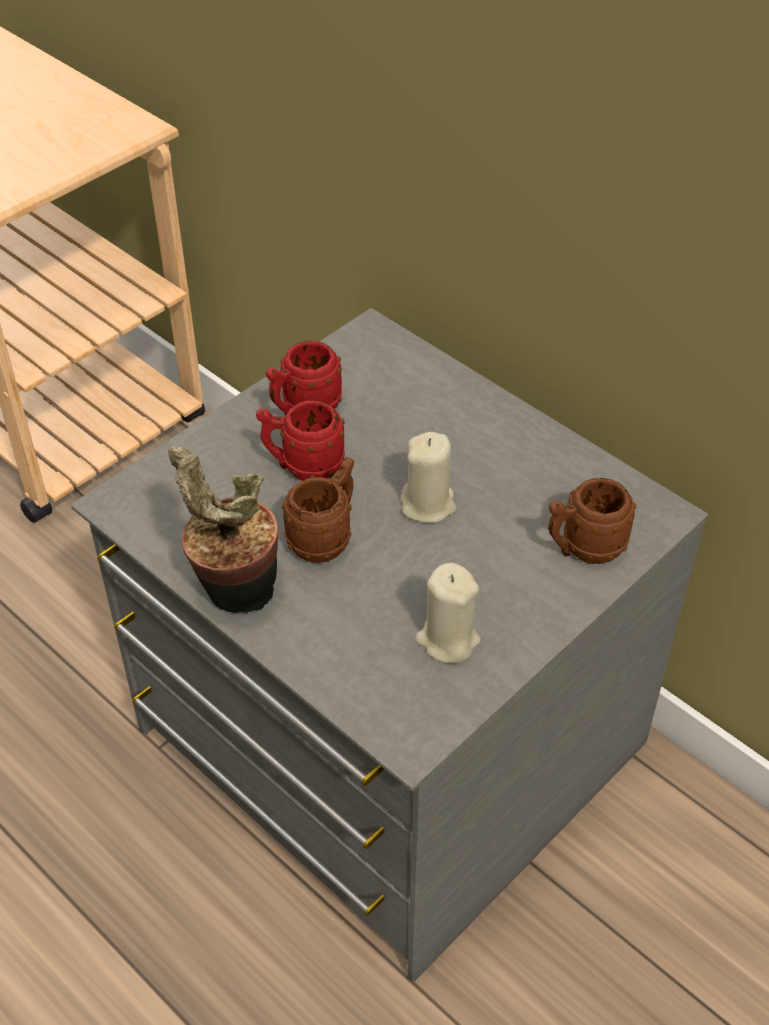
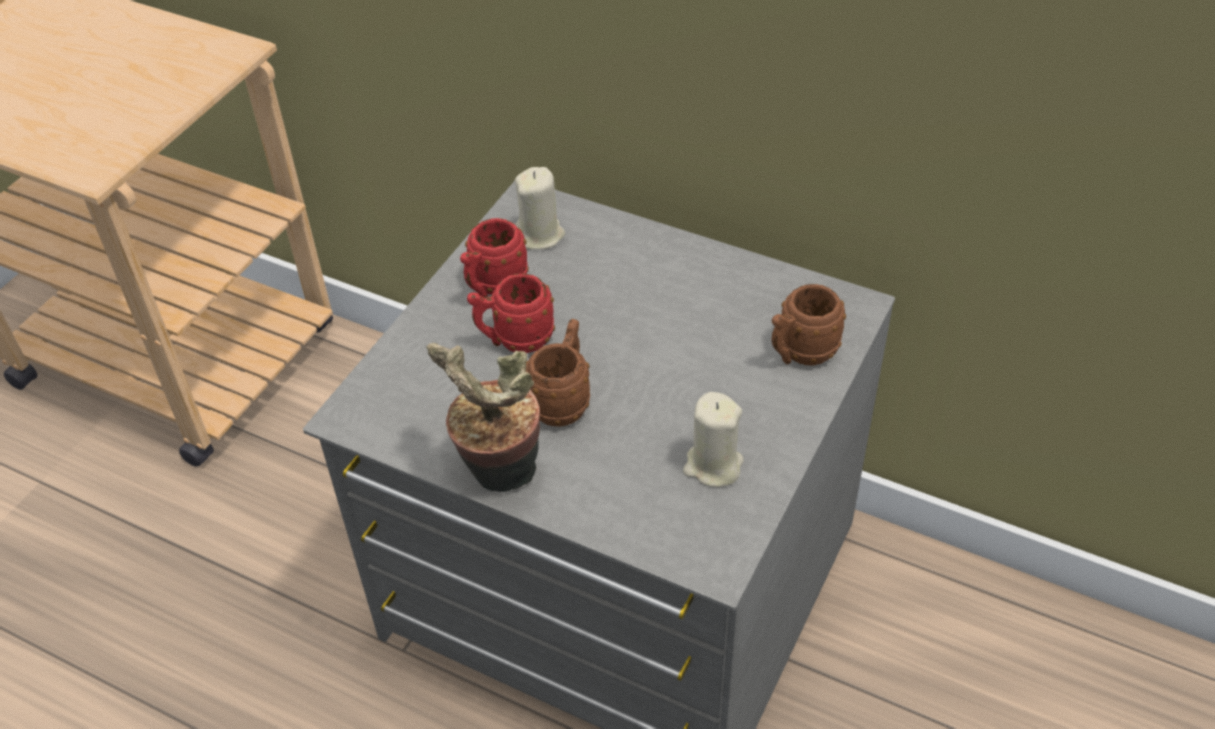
camera: 15 degrees left, 0 degrees up
(428, 505) = (645, 347): beige candle -> beige candle (540, 235)

